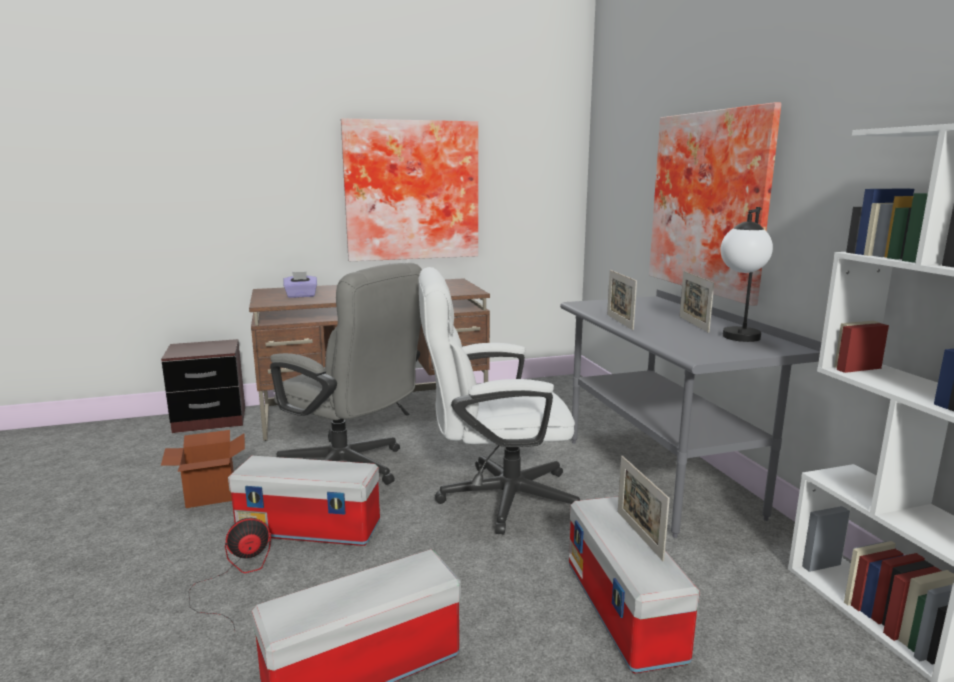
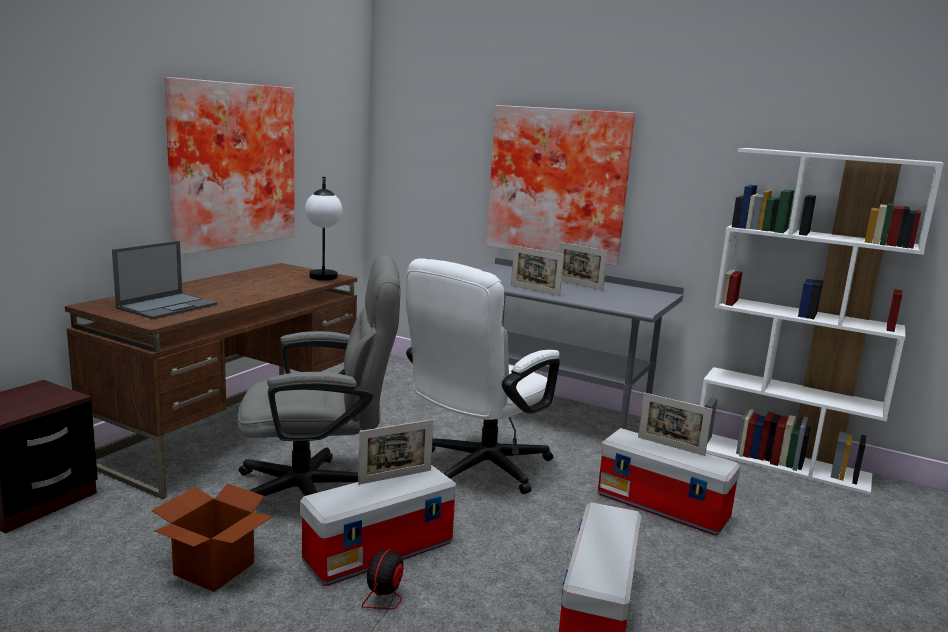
camera: 45 degrees left, 0 degrees up
(301, 296) = (168, 306): purple tissue box -> laptop
(329, 464) = (395, 477): none -> picture frame
(738, 340) = (631, 293): table lamp -> table lamp (323, 279)

